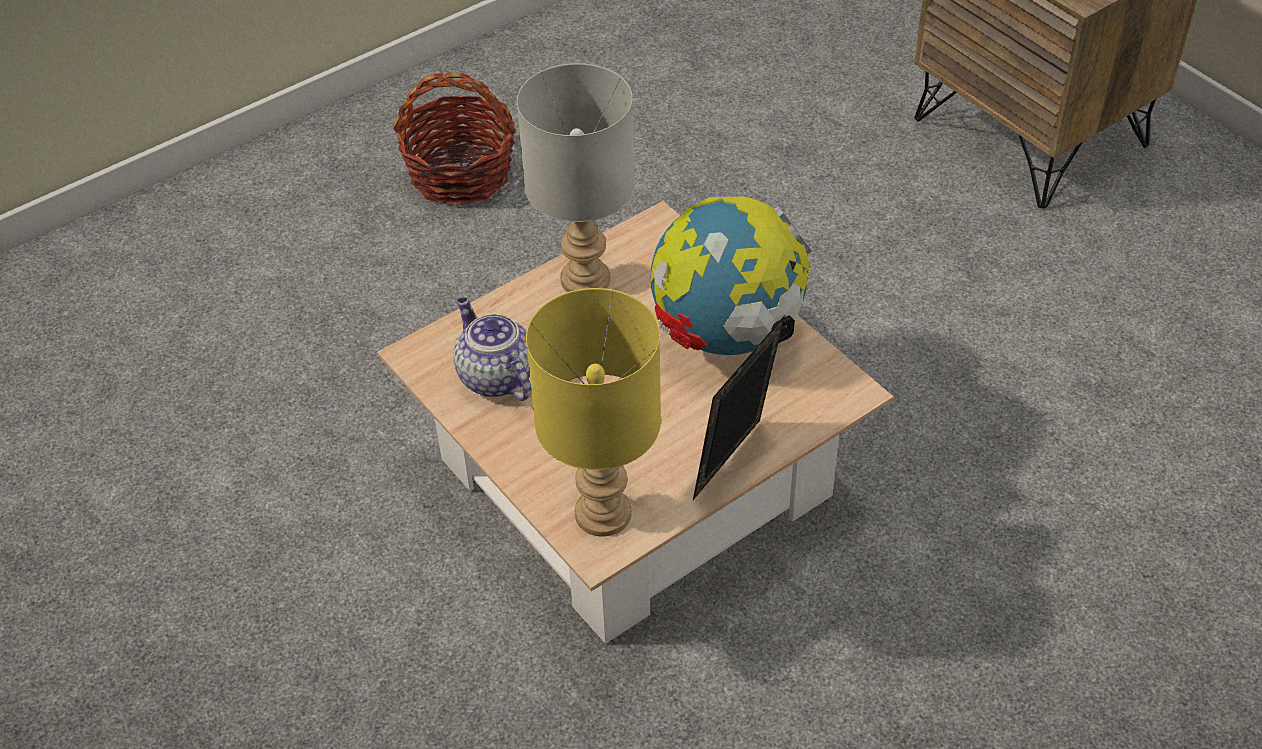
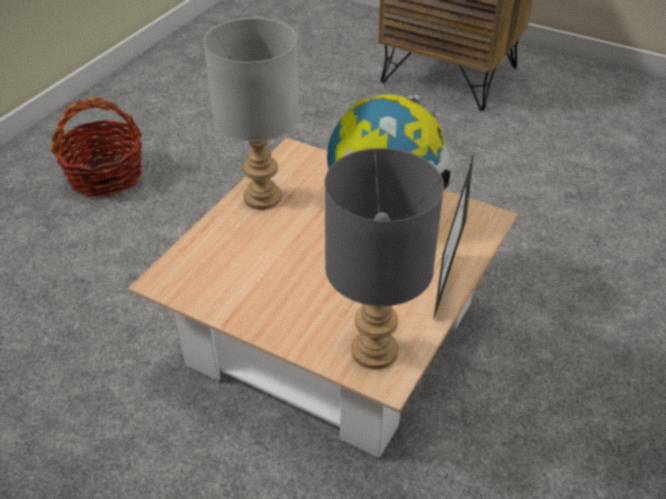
camera: 25 degrees left, 5 degrees down
(495, 376) = (233, 279): teapot -> none
(601, 515) = (374, 352): yellow table lamp -> grey table lamp

